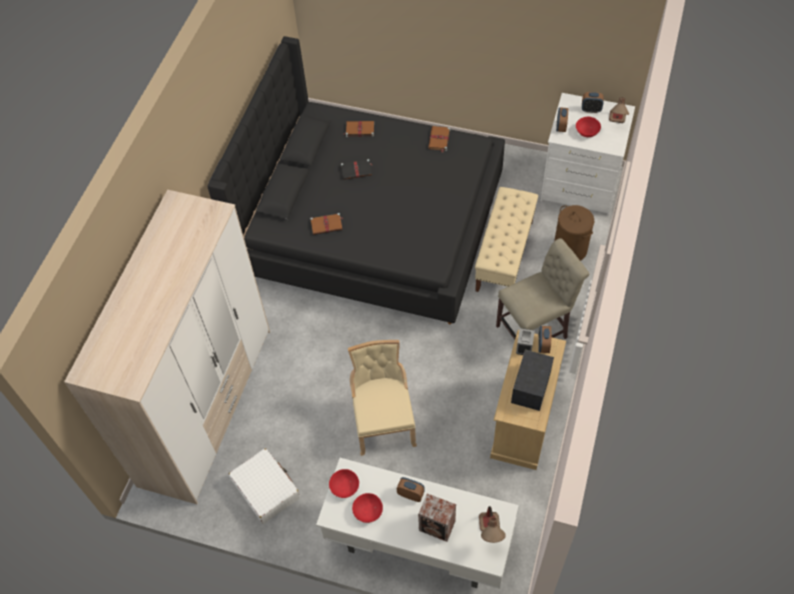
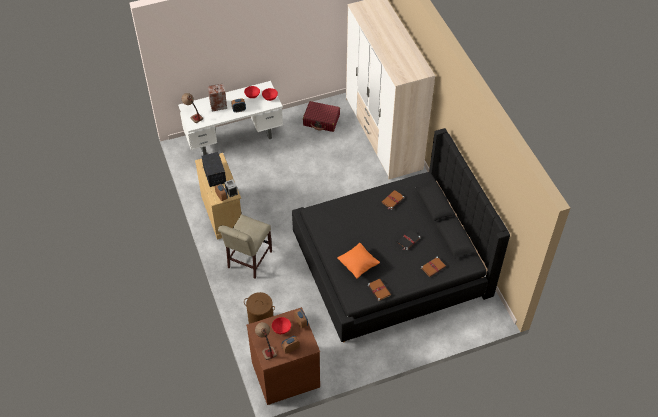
camera: 140 degrees right, 5 degrees down
(266, 489) = (321, 120): white suitcase -> red suitcase
(383, 421) = (293, 174): beige chair -> none
(437, 176) = (358, 265): none -> orange pillow
(504, 255) = (298, 294): beige bench -> none
(580, 185) = (285, 373): white dresser -> brown dresser

